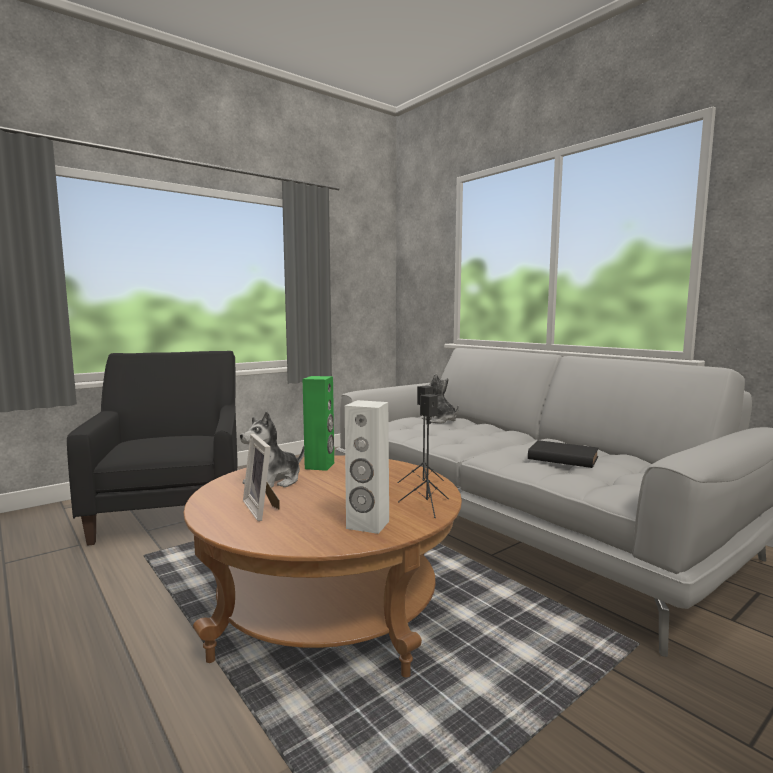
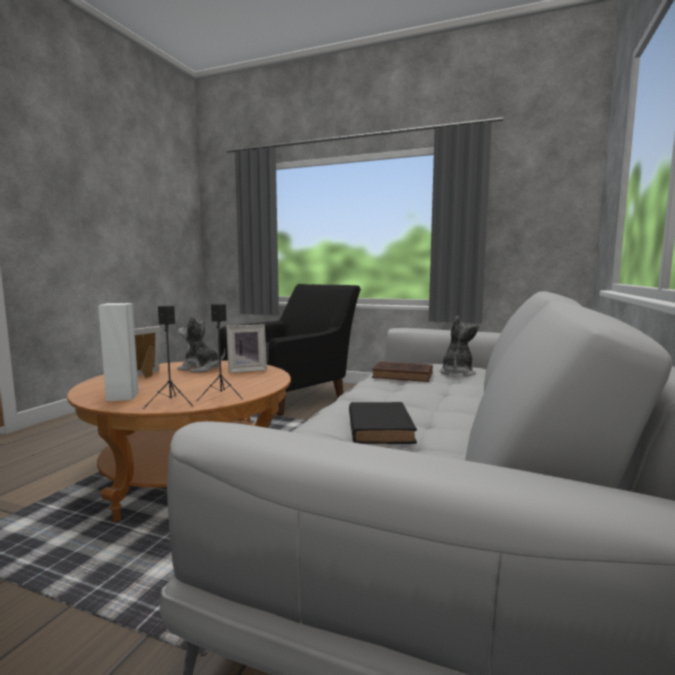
camera: 60 degrees right, 0 degrees up
(320, 466) = (247, 370): green speaker -> picture frame
(432, 430) = (404, 375): none -> brown book

